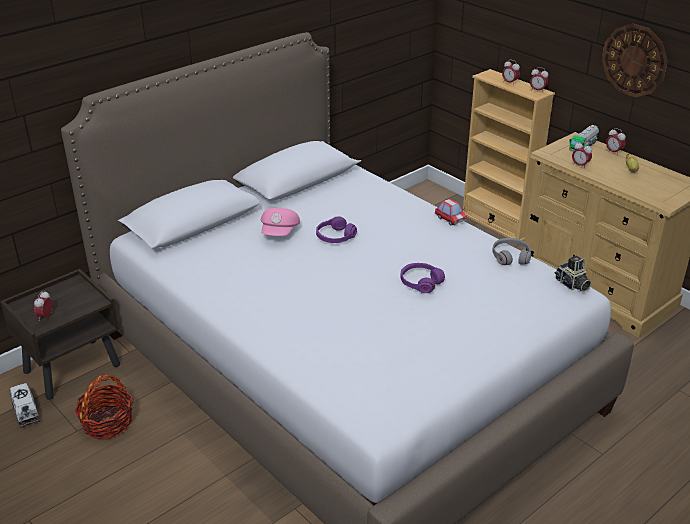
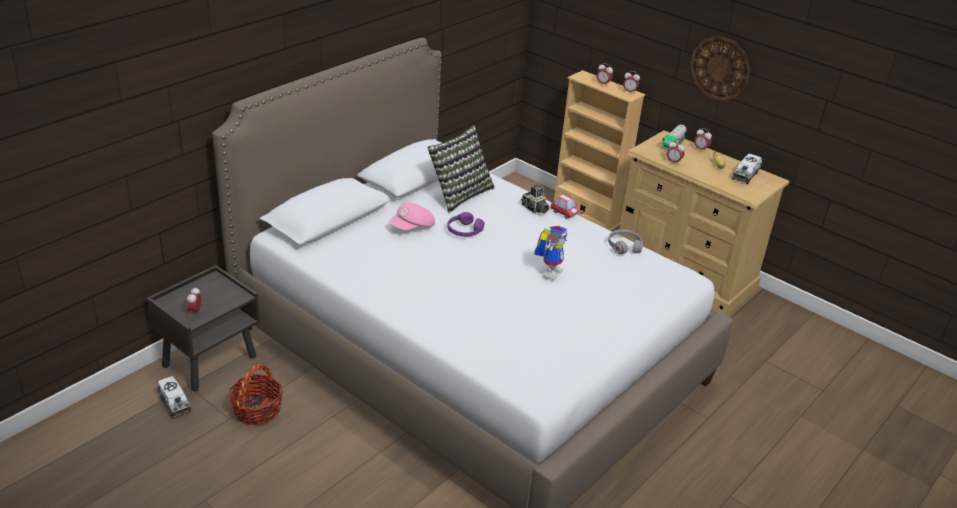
camera: 10 degrees left, 0 degrees up
(280, 232) = (413, 227): pink cap -> pink cap turned 45 degrees clockwise
(339, 198) = (459, 194): none -> pillow
(420, 282) = (550, 271): purple headphones -> toy robot
(572, 284) = (680, 270): camera -> camera (534, 209)
(662, 180) = (745, 175): none -> toy truck

